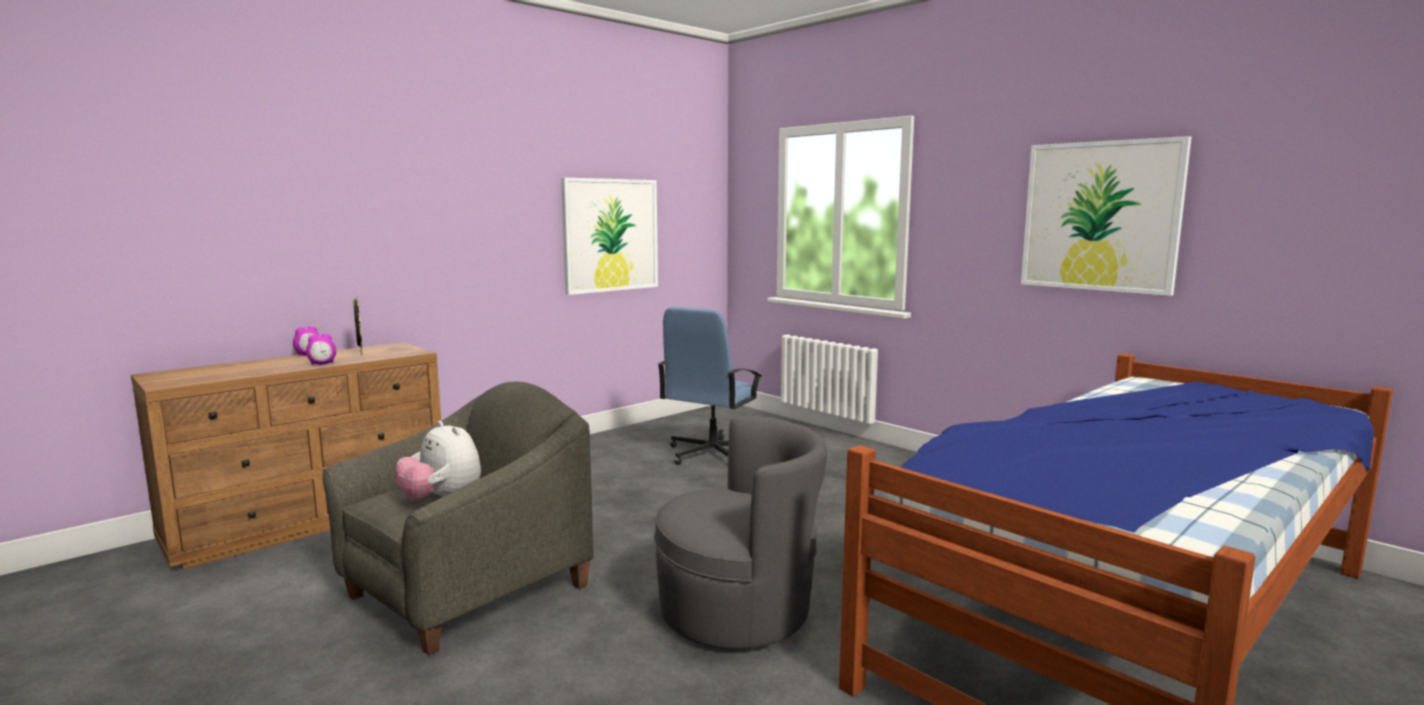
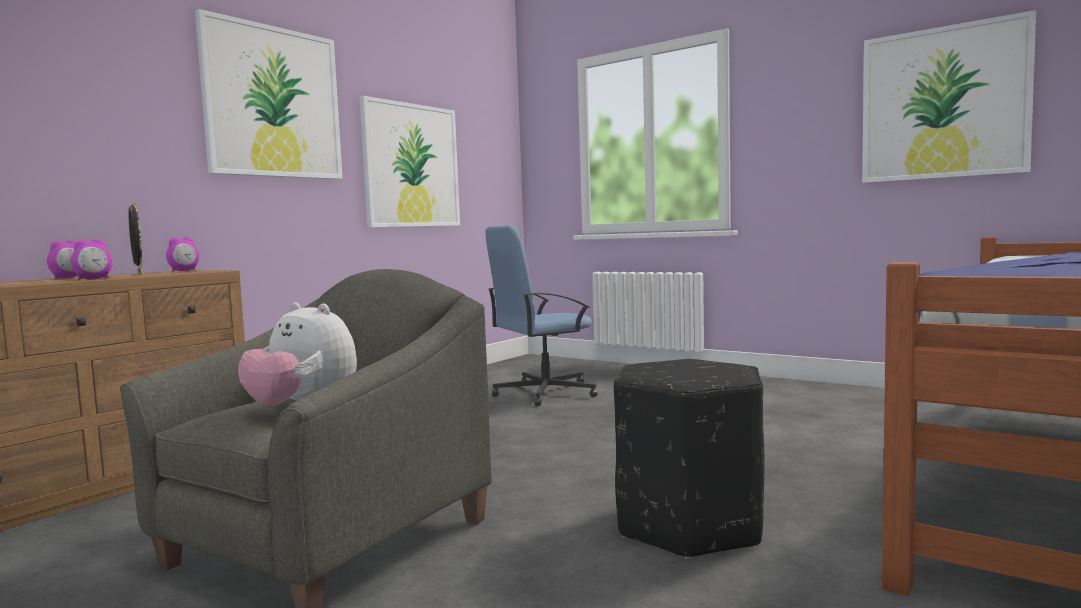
camera: 10 degrees left, 5 degrees down
(398, 346) = (184, 270): none -> alarm clock
(480, 193) = (273, 102): none -> picture
(711, 454) = (544, 393): blue office chair -> blue office chair turned 45 degrees clockwise
(738, 612) = (690, 525): grey armchair -> black ottoman

